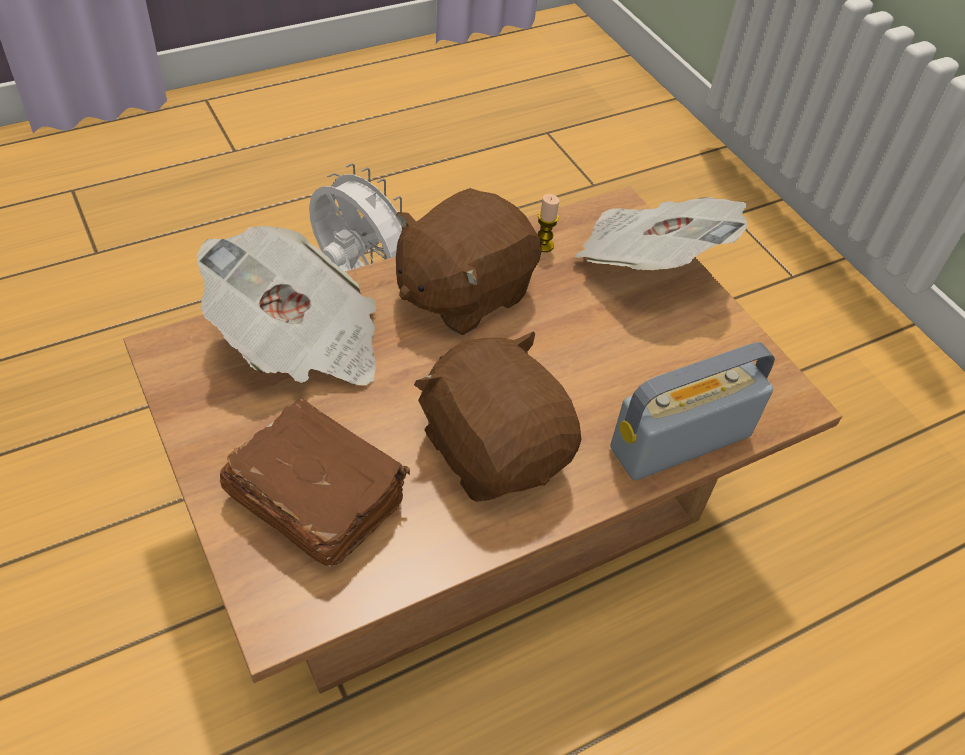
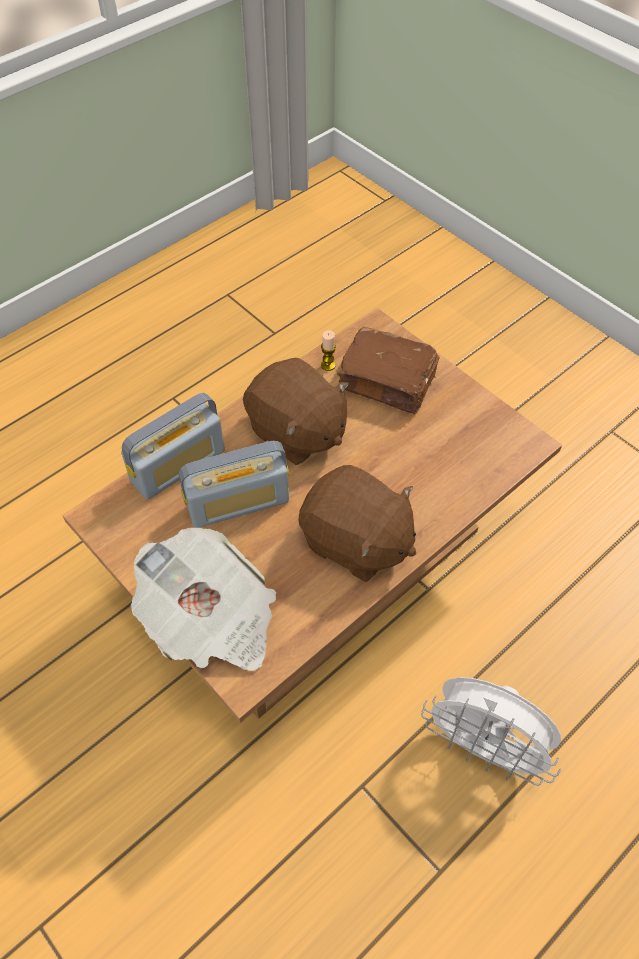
camera: 170 degrees right, 5 degrees up
(300, 341) = (450, 471): newspaper -> none
(462, 293) = (356, 542): brown plush toy -> brown plush toy turned 90 degrees clockwise
(543, 245) = (305, 611): candle -> candle (328, 365)
(601, 371) = (238, 503): none -> radio

